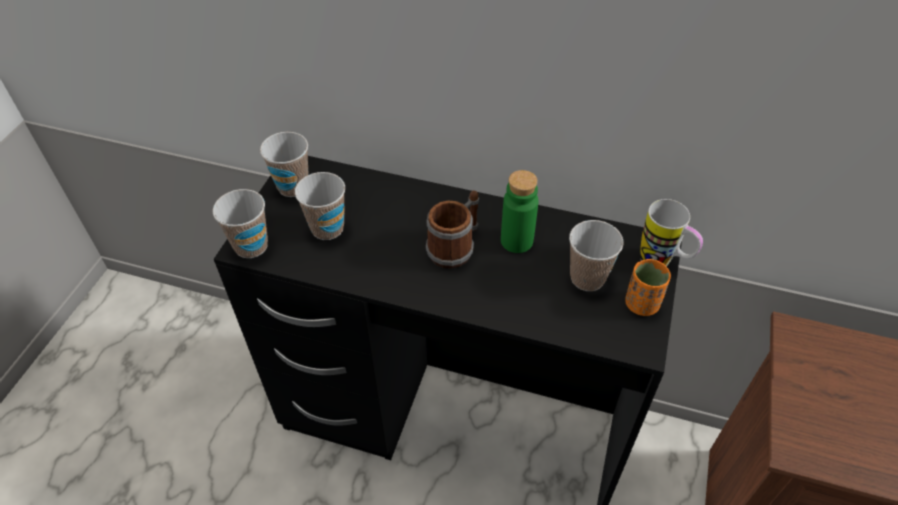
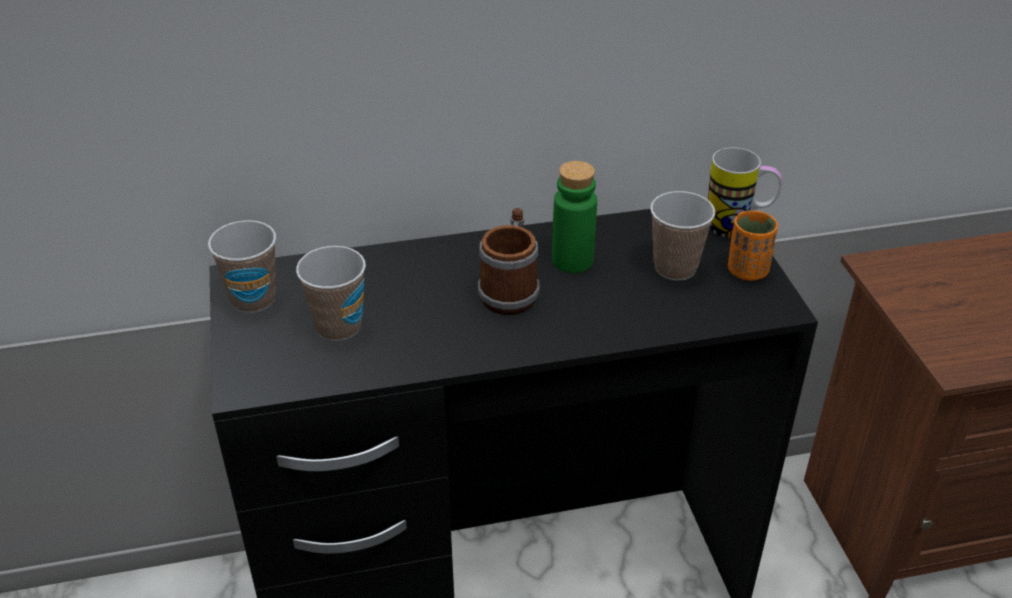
camera: 30 degrees left, 10 degrees down
(251, 246) = (253, 380): cup -> none

